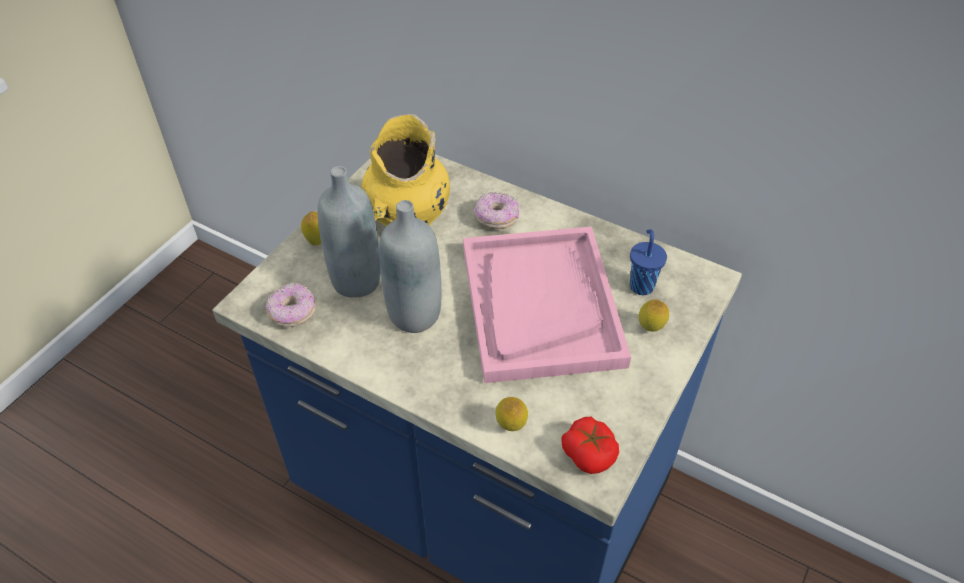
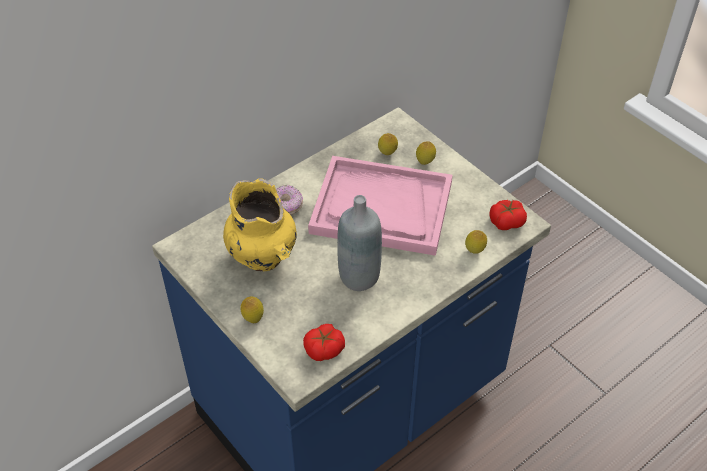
camera: 70 degrees left, 0 degrees up
(293, 313) = (324, 349): donut -> tomato
(356, 281) = (309, 303): grey bottle -> none
(641, 285) = (387, 154): blue cup -> lemon

